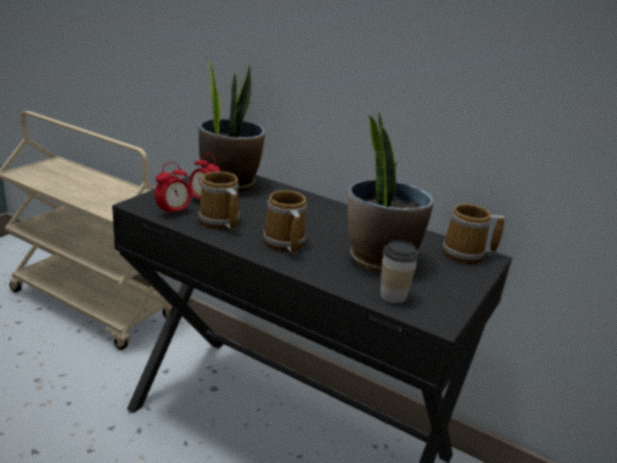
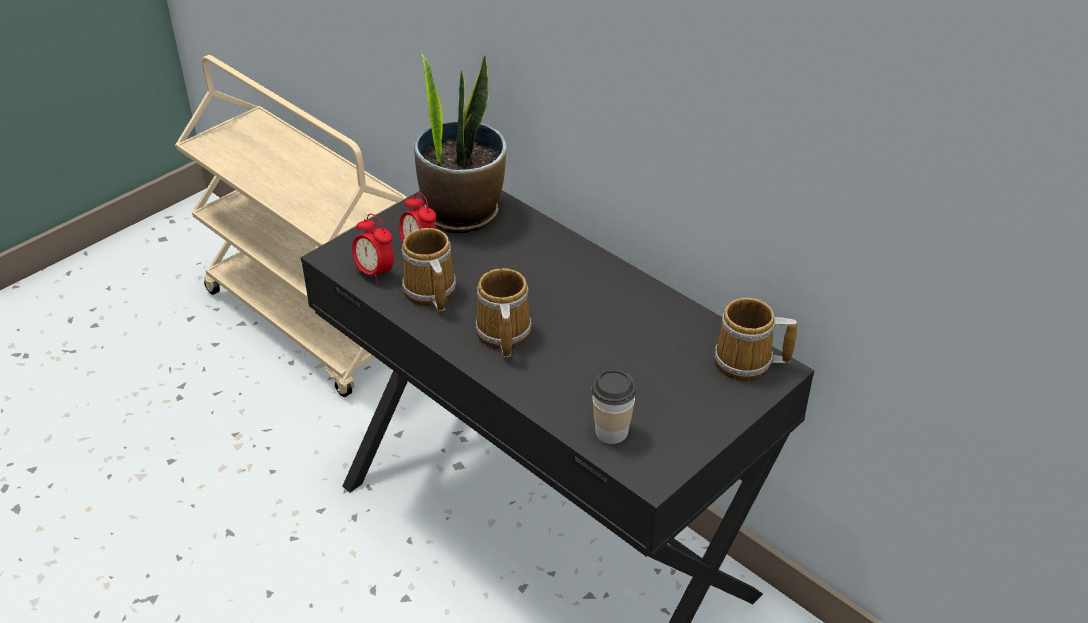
camera: 15 degrees right, 15 degrees up
(173, 212) = (375, 272): alarm clock -> alarm clock turned 75 degrees clockwise
(380, 259) = (620, 368): potted plant -> none

